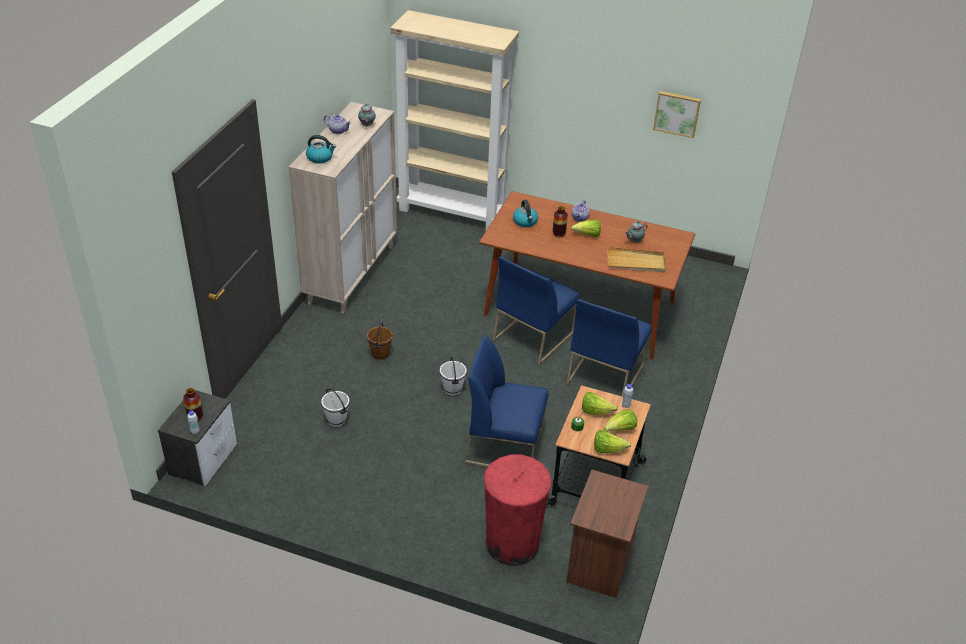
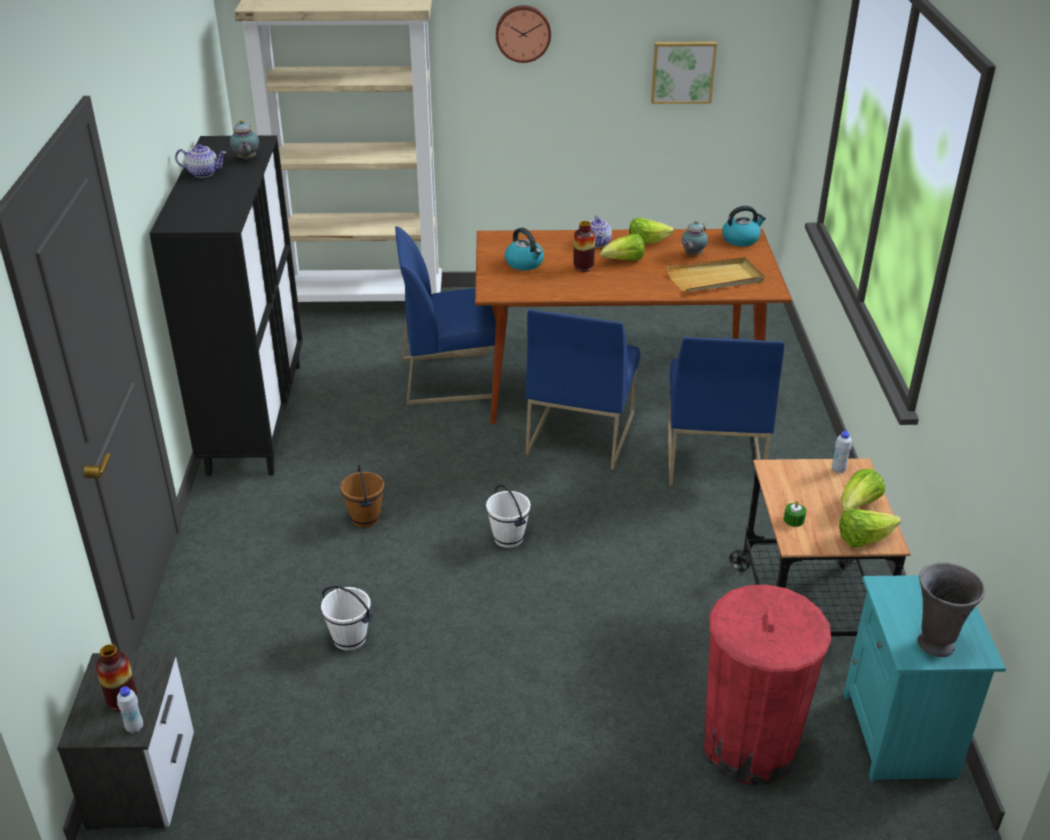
camera: 20 degrees left, 5 degrees down
(320, 158) = (197, 211): kettle -> kettle (741, 239)
(351, 273) = (255, 416): beige cabinet -> black cabinet
(505, 446) = (639, 598): blue chair -> blue chair (449, 377)
(574, 68) = (523, 33): none -> wall clock
(595, 411) = (803, 490): lettuce -> lettuce (647, 243)
(601, 516) = (934, 644): none -> grey vase
(601, 566) = (901, 735): brown nightstand -> turquoise nightstand

